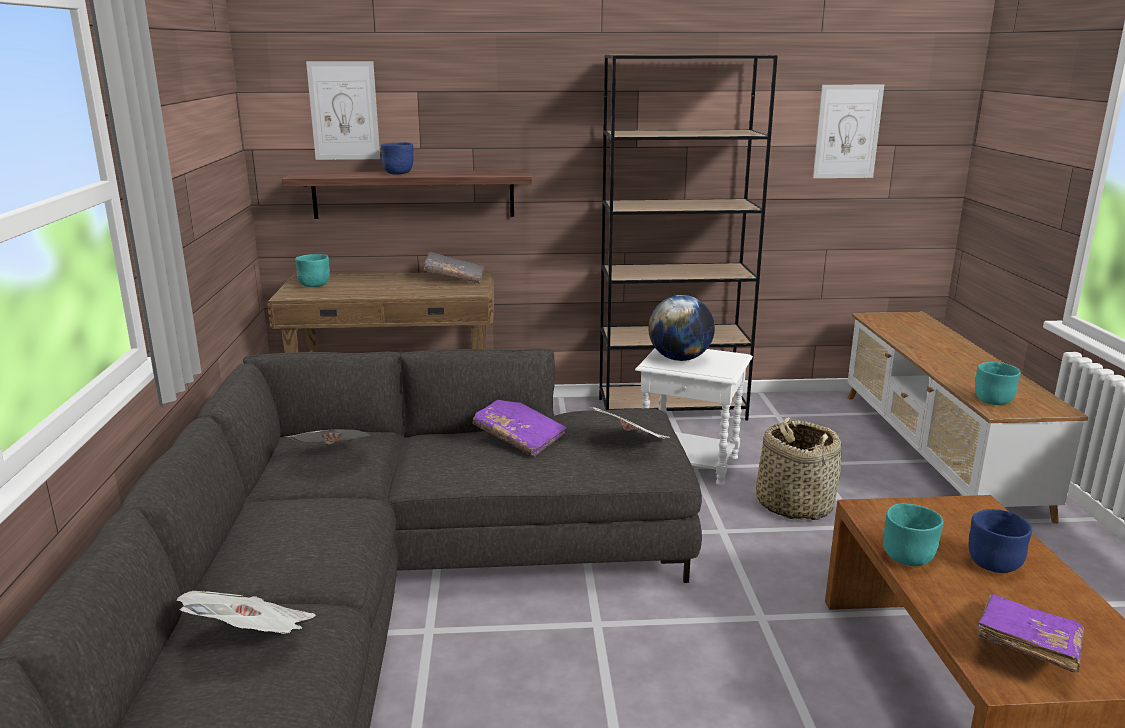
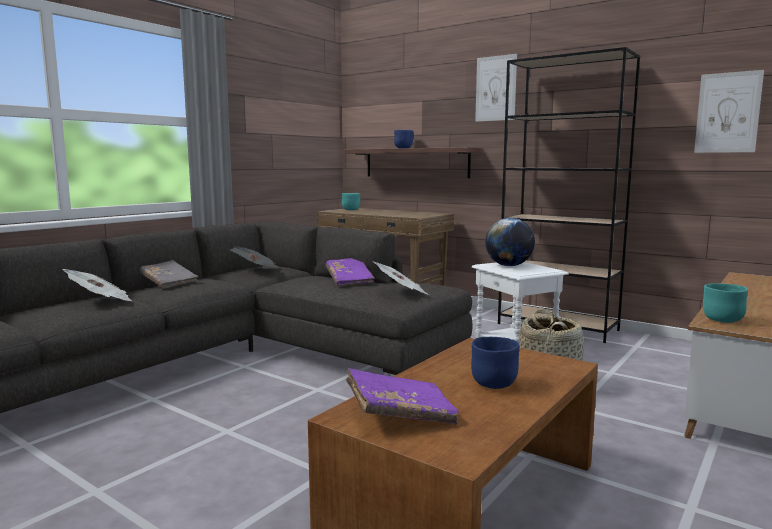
camera: 40 degrees right, 10 degrees down
(344, 111) = (385, 114): picture -> picture (495, 88)
(454, 278) = (424, 213): grey book -> grey book (167, 282)
(908, 558) = (441, 365): turquoise bowl -> none

